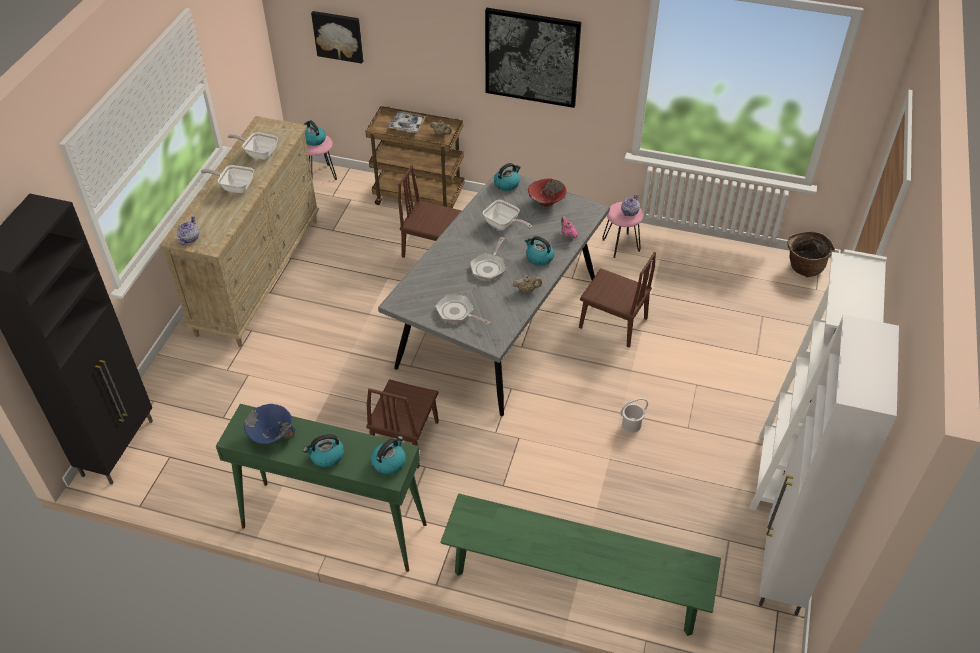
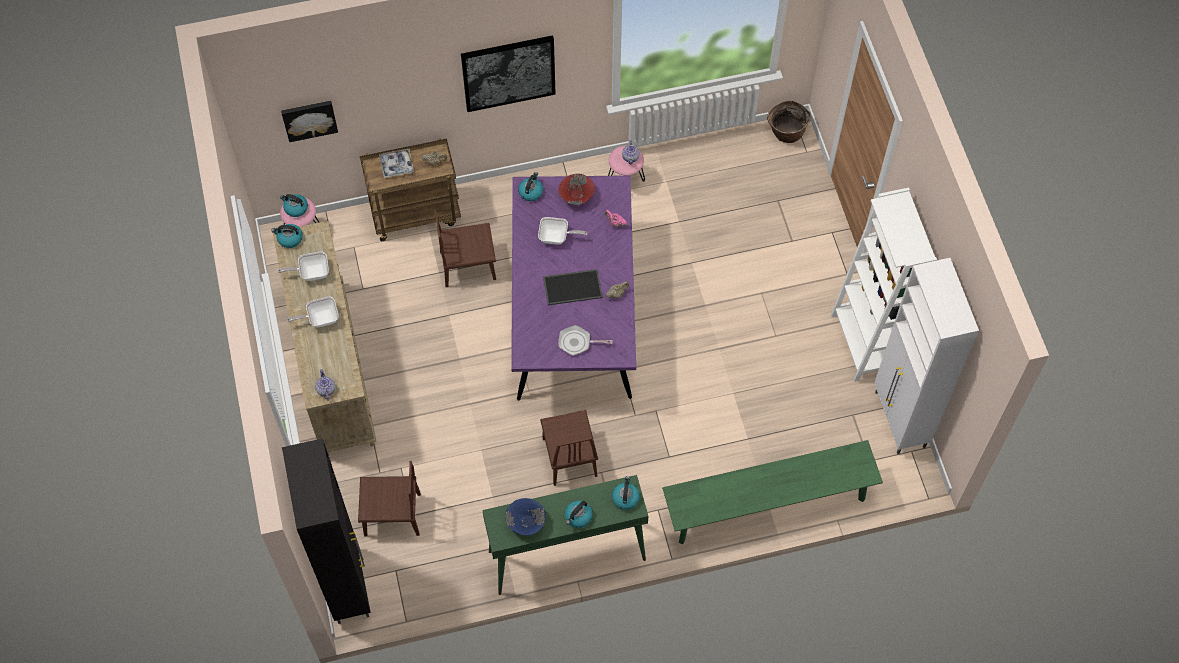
camera: 30 degrees left, 15 degrees up
(489, 267) = (573, 286): frying pan -> tray
(499, 324) = (573, 314): grey dining table -> purple dining table
(539, 258) = (606, 257): kettle -> kettle (289, 239)
(613, 323) = (665, 266): brown chair -> brown chair (392, 515)
(631, 425) = (733, 355): white bucket -> none

